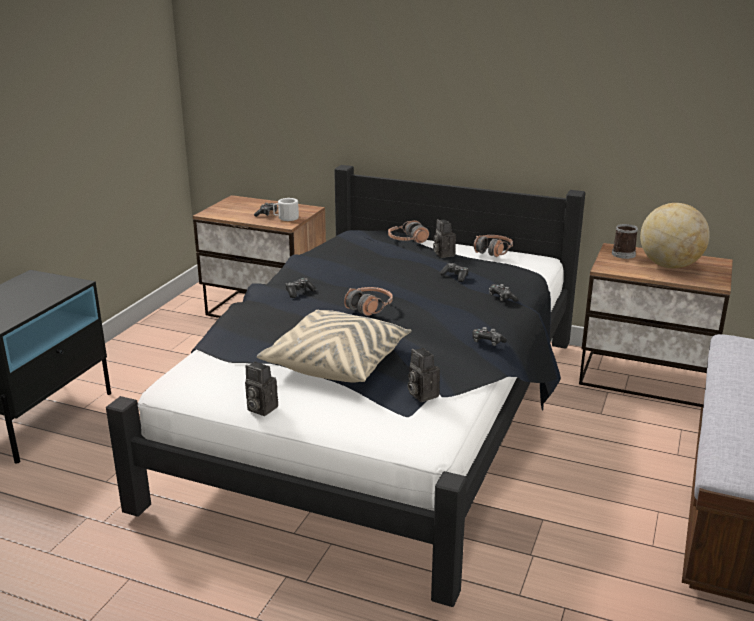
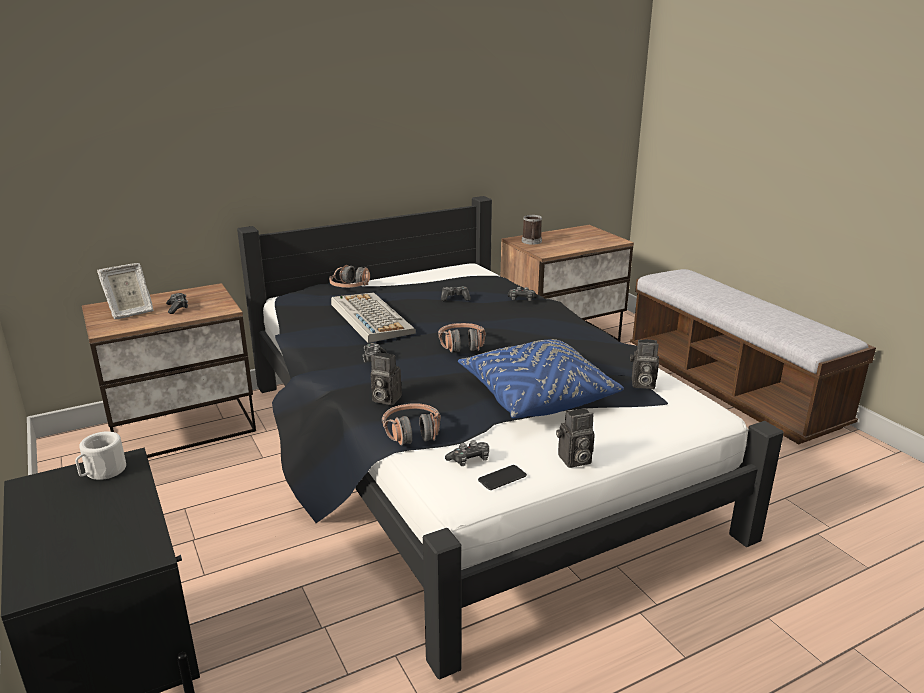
camera: 50 degrees left, 0 degrees up
(203, 392) = (502, 478): none -> phone
(240, 208) = (130, 312): none -> picture frame
(286, 218) = (209, 304): white mug -> white mug (102, 472)
(337, 363) = (536, 396): beige pillow -> blue pillow
(362, 265) = (370, 318): none -> keyboard
(443, 254) = (405, 286): camera -> camera (384, 399)
(487, 342) = (586, 331): game controller -> game controller (469, 460)
(492, 251) = (430, 272): headphones -> headphones (412, 432)
(669, 265) = (571, 239): globe -> none

